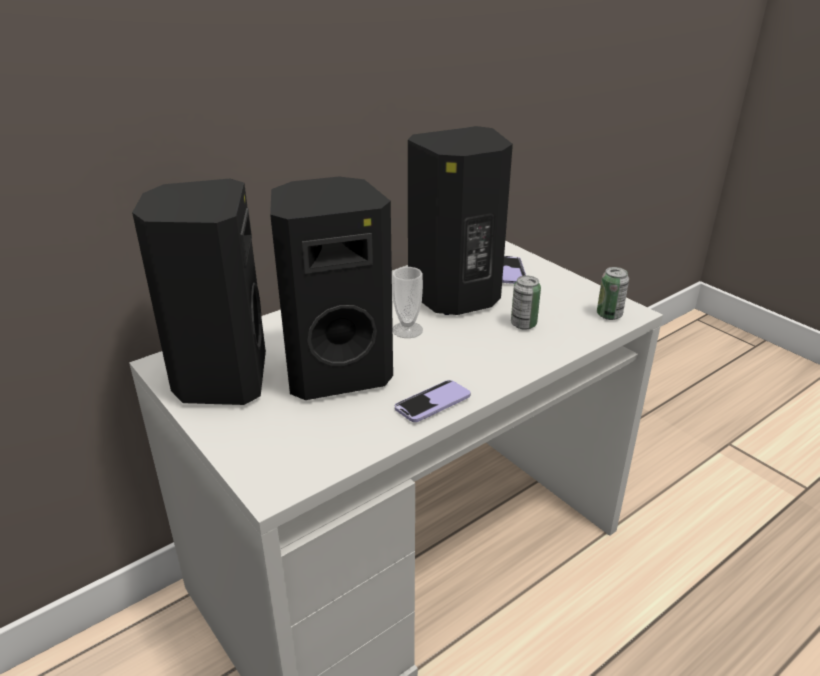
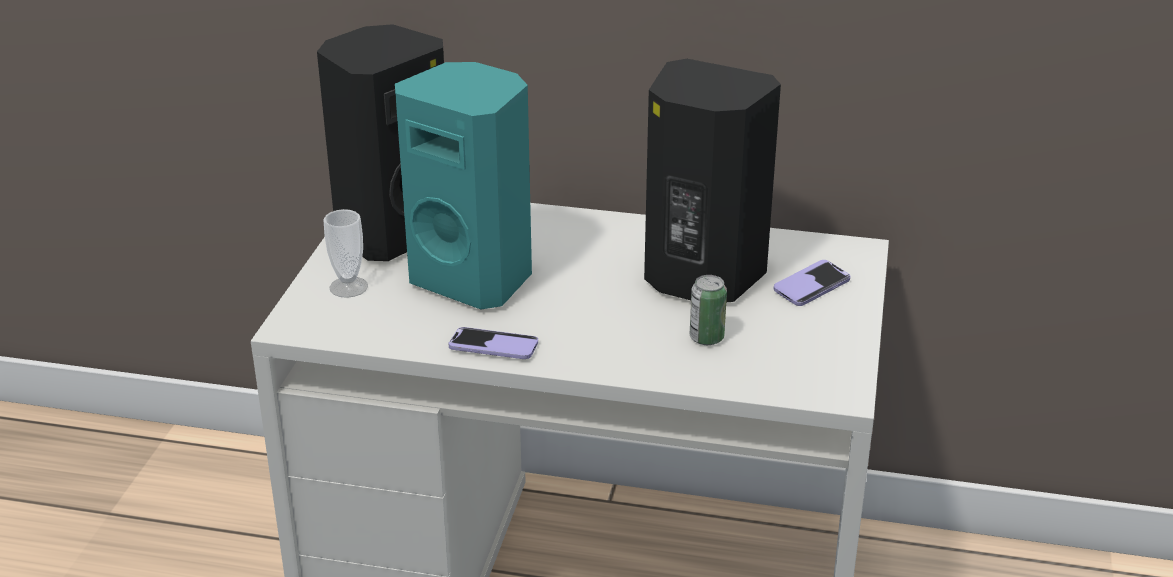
camera: 50 degrees right, 0 degrees up
(336, 372) = (474, 279): black speaker -> turquoise speaker
(407, 330) = (595, 280): cup -> cup (348, 287)
(609, 315) = (812, 382): can -> none

